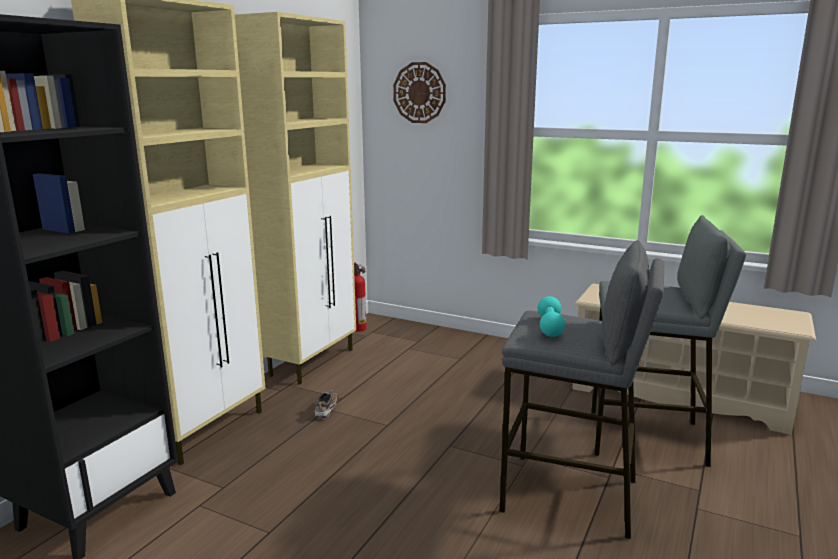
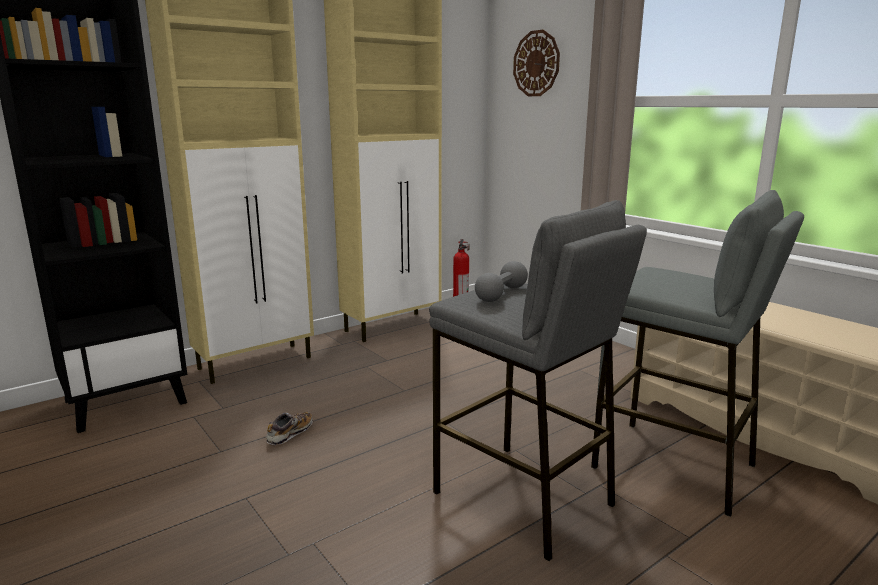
camera: 25 degrees right, 0 degrees up
(325, 409) = (364, 366): shoe -> shoe (290, 434)
(550, 327) = (501, 294): turquoise dumbbell -> grey dumbbell

